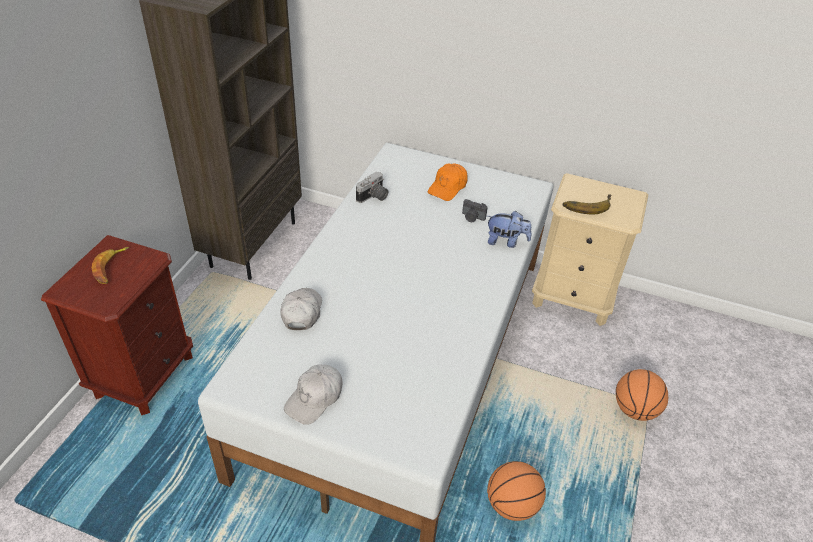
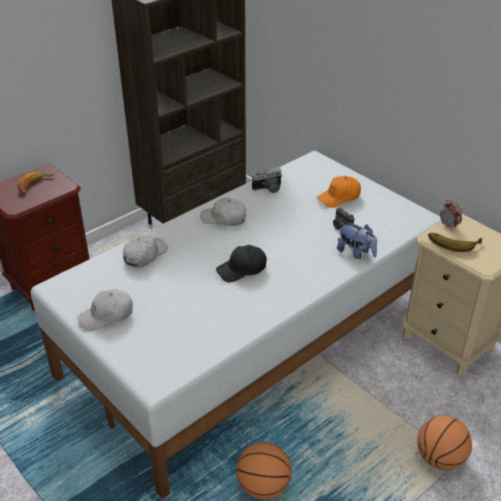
camera: 30 degrees right, 5 degrees down
(354, 243) = (224, 218): none -> white cap
(414, 294) = (242, 269): none -> black cap
(571, 190) = (449, 226): none -> alarm clock

